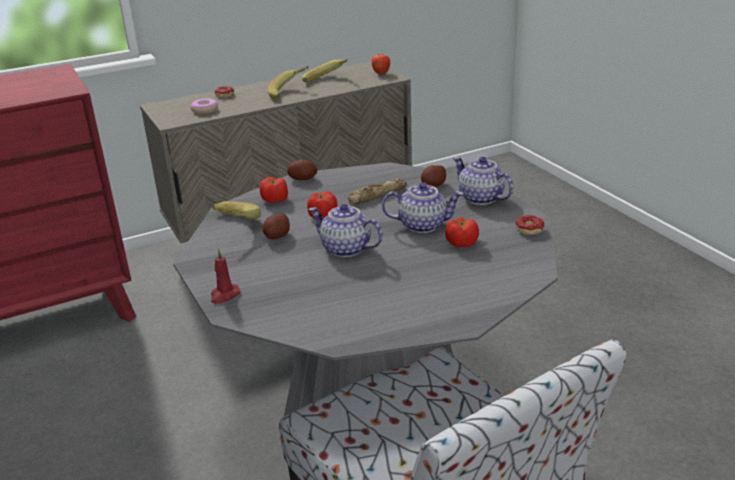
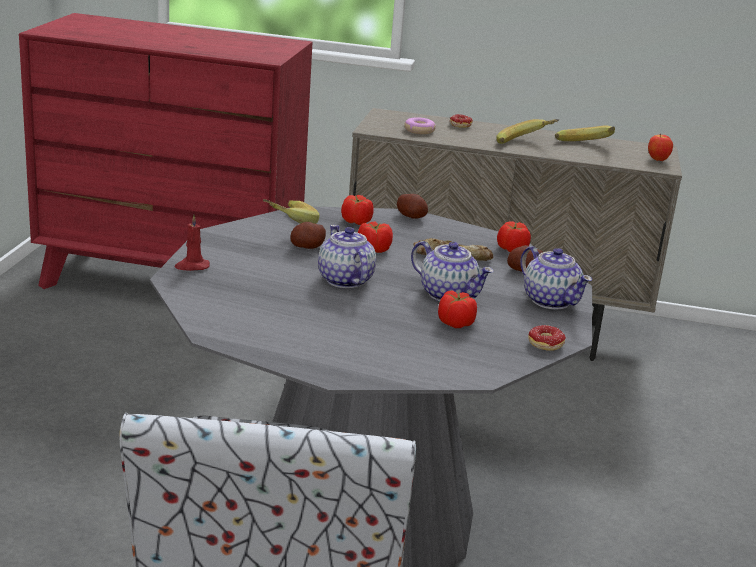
camera: 35 degrees right, 5 degrees down
(401, 173) = (512, 249): none -> tomato
(481, 198) = (550, 300): teapot -> teapot turned 150 degrees clockwise

